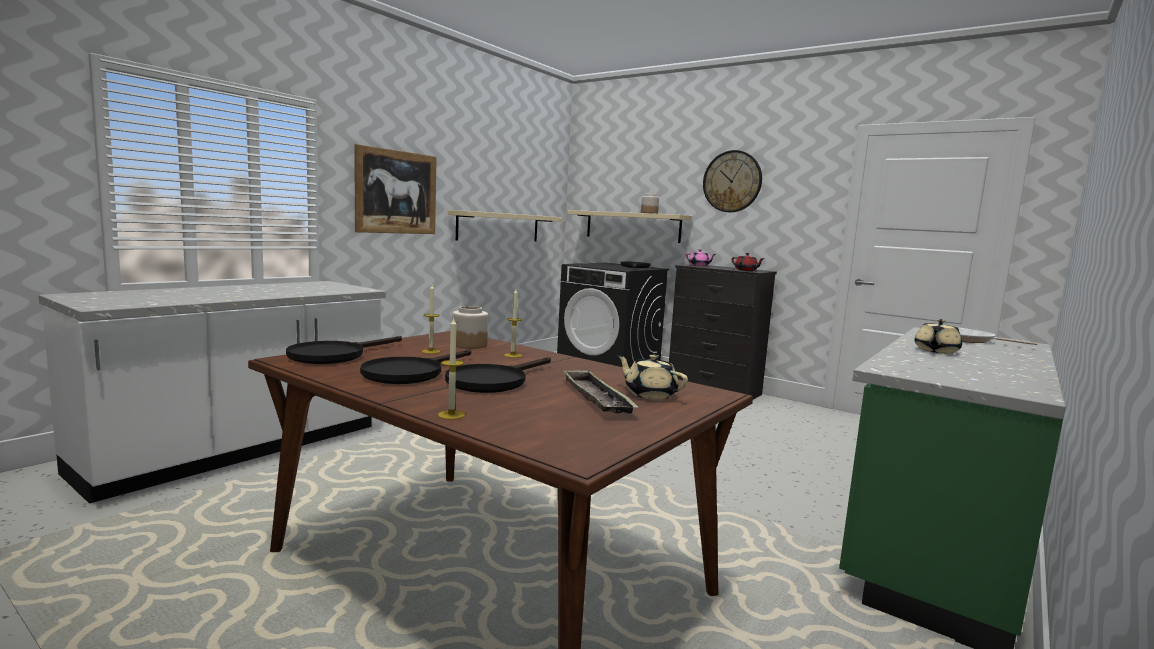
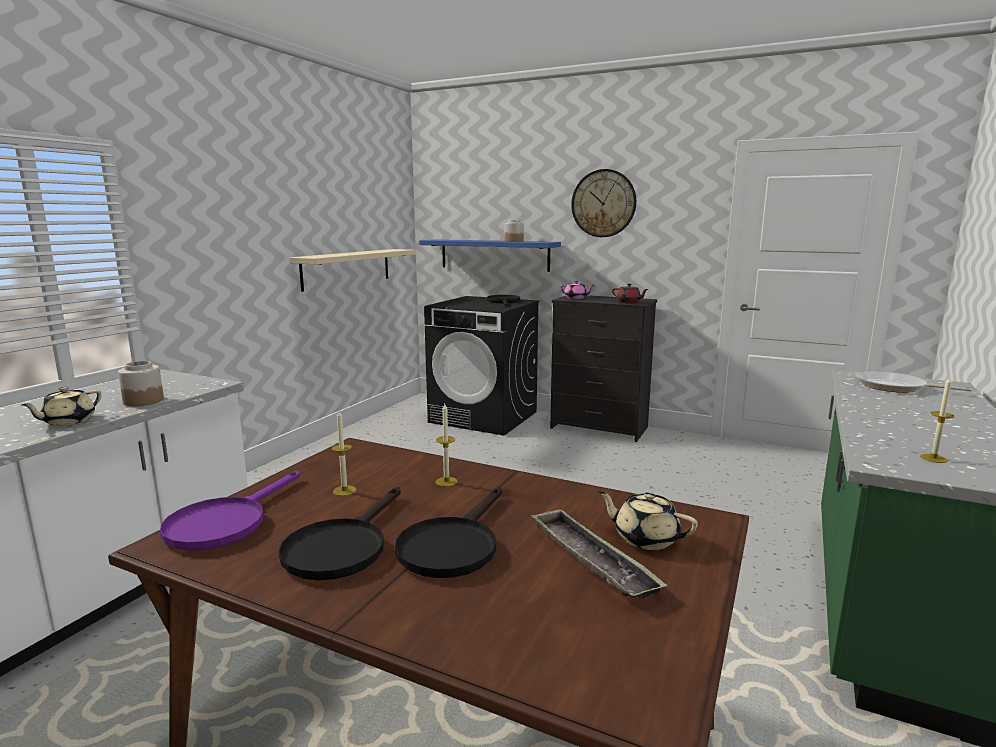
camera: 10 degrees left, 5 degrees up
(335, 355) = (225, 522): black frying pan -> purple frying pan
(396, 192) = (227, 245): picture -> none
(451, 415) = (442, 641): candle -> candle (933, 458)
(469, 345) = (383, 468): jar -> jar (143, 401)
(632, 226) = (494, 255): beige shelf -> blue shelf
(936, 351) = (890, 415): beige teapot -> beige teapot (68, 421)

